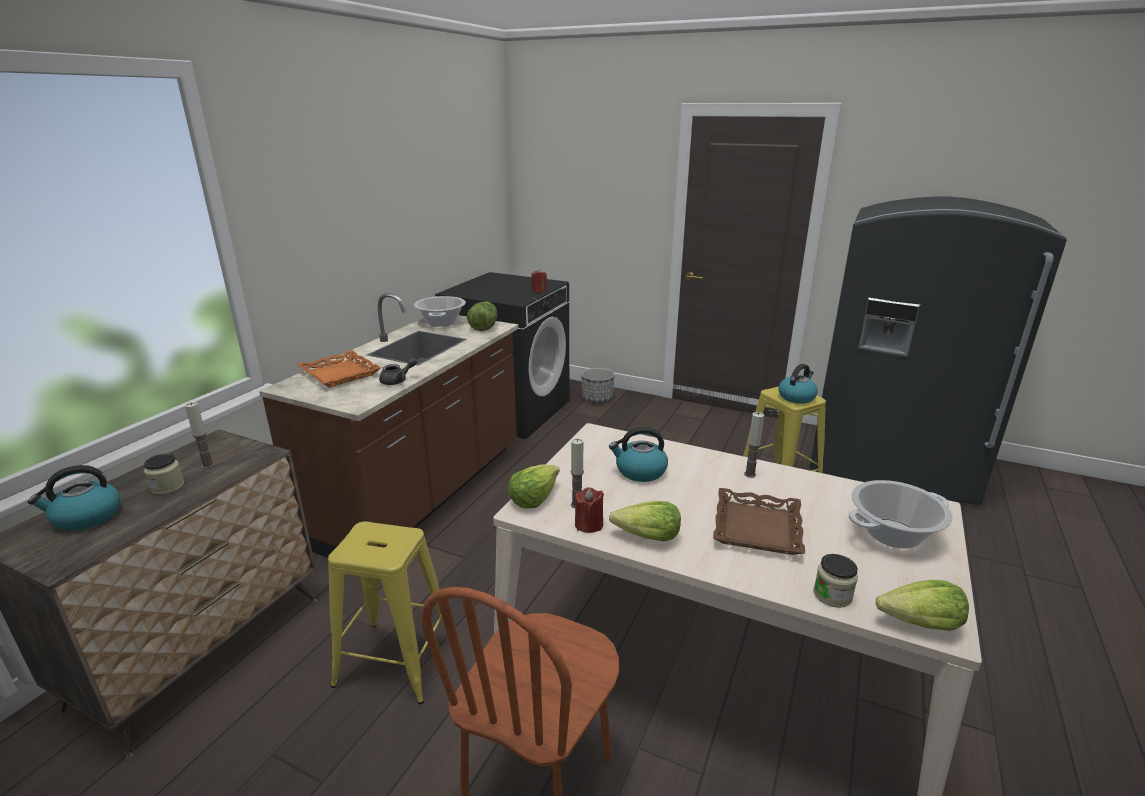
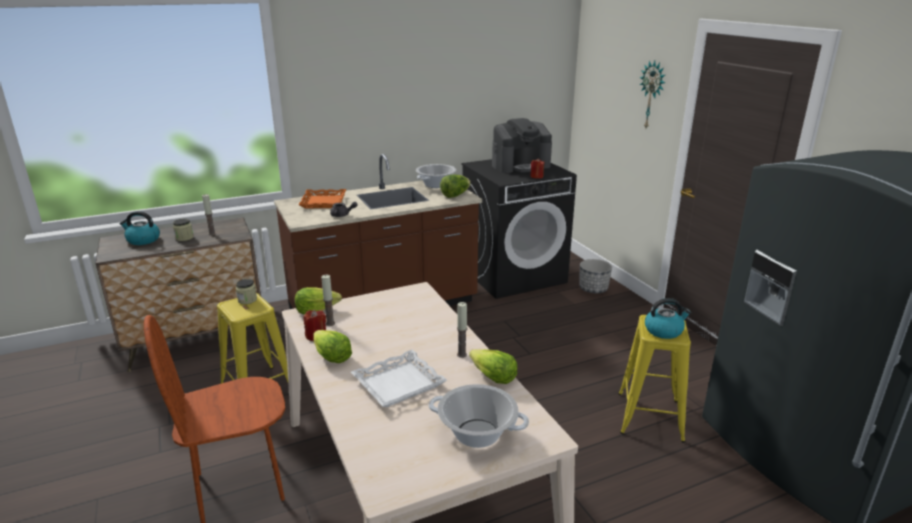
camera: 40 degrees right, 0 degrees up
(502, 284) = (520, 166): none -> coffee machine
(629, 186) = (652, 95): none -> wall clock
(640, 471) = (398, 322): kettle -> none
(758, 528) = (399, 384): brown tray -> white tray
(832, 595) = (363, 437): jar -> jar (247, 300)
(920, 624) = (378, 480): lettuce -> lettuce (492, 377)

